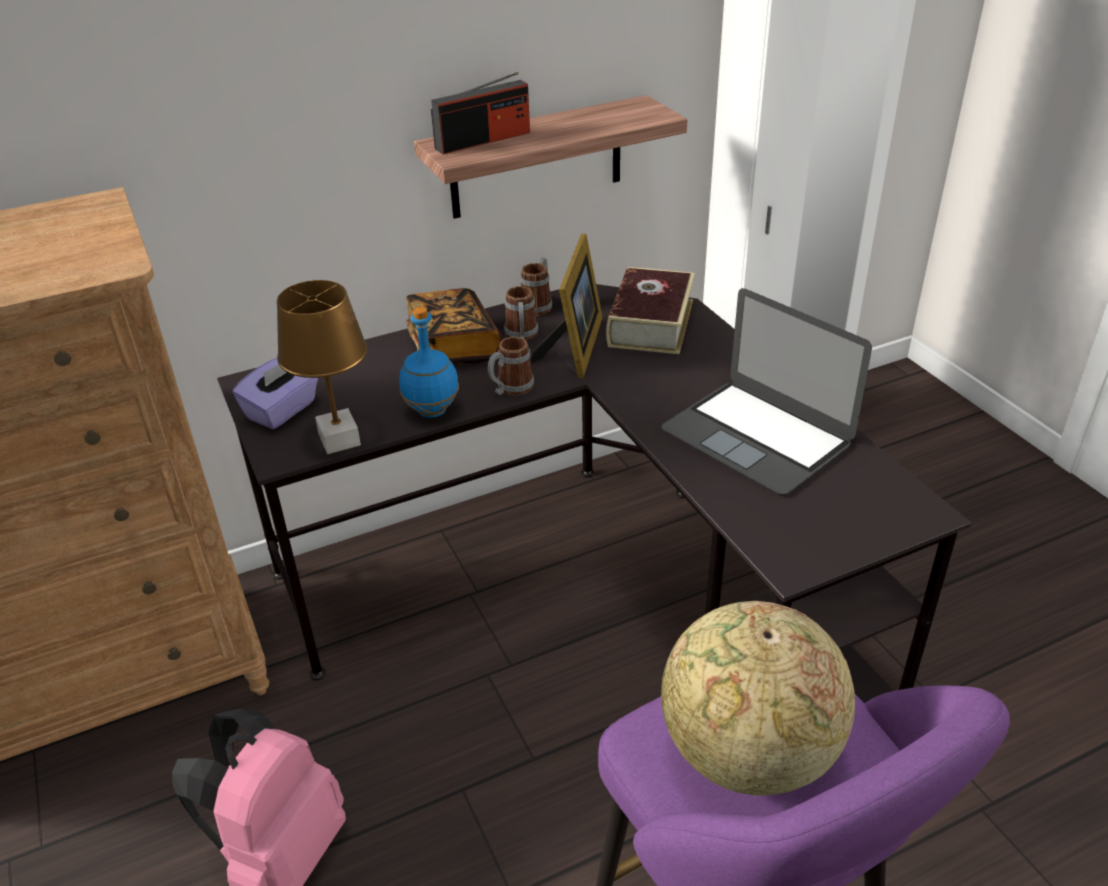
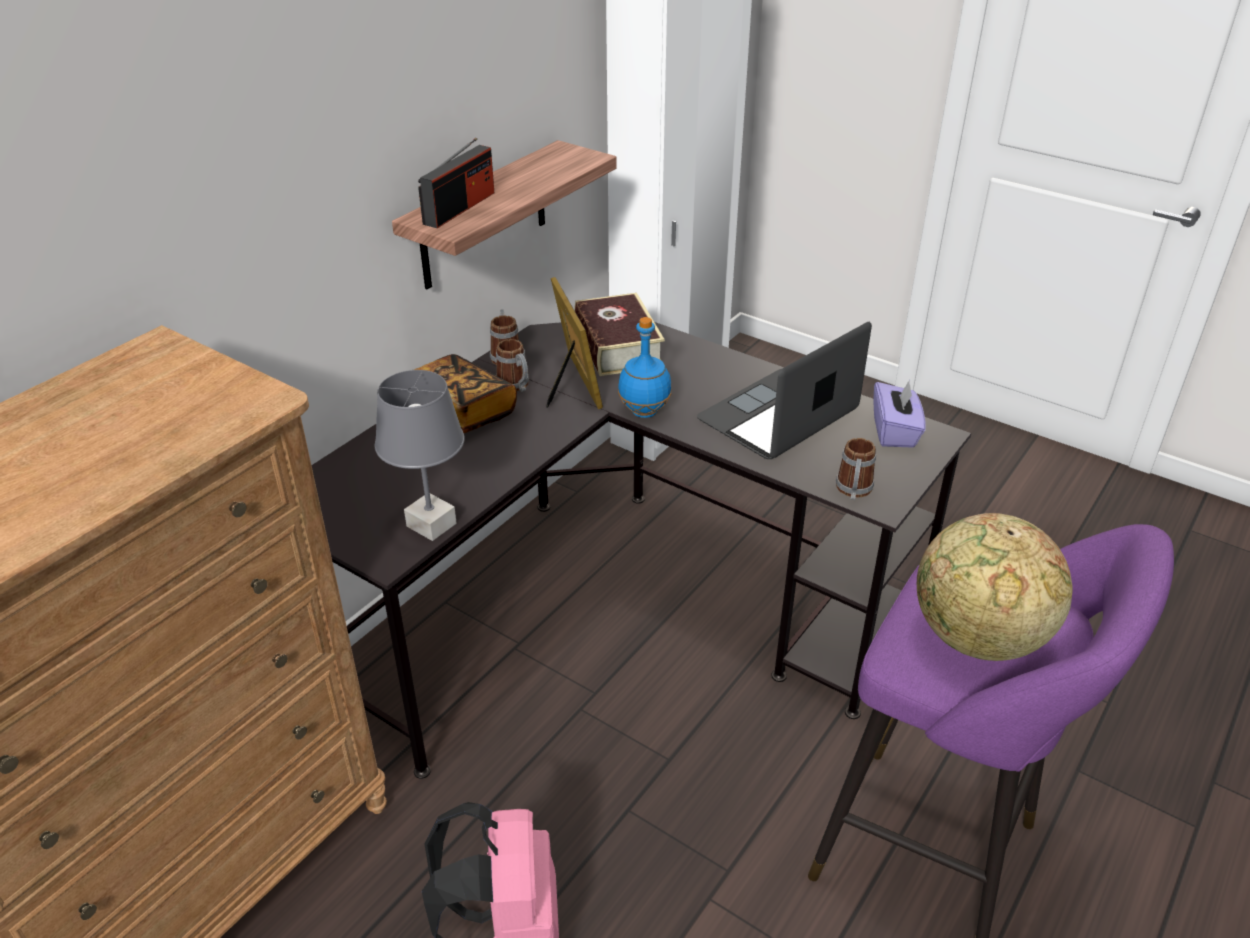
camera: 30 degrees left, 0 degrees up
(282, 411) = (348, 516): purple tissue box -> purple tissue box (895, 432)
(340, 440) = (432, 525): brown table lamp -> grey table lamp
(432, 411) = (495, 474): blue bottle -> blue bottle (645, 412)
(510, 389) = (547, 435): mug -> mug (853, 491)
(756, 436) = (778, 415): laptop -> laptop turned 120 degrees clockwise

